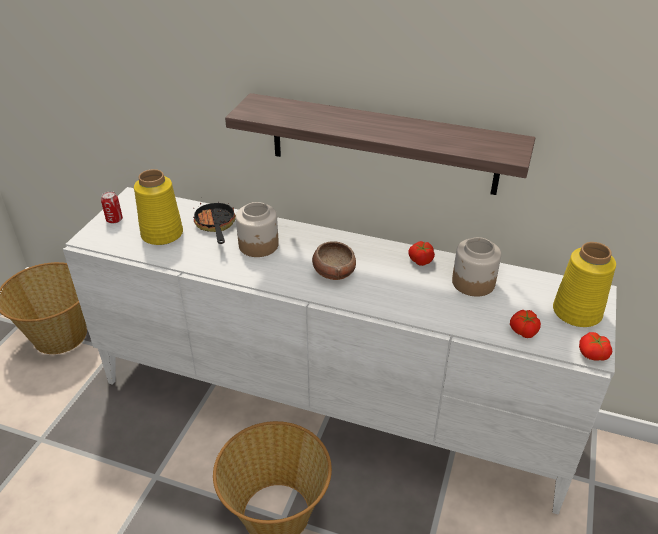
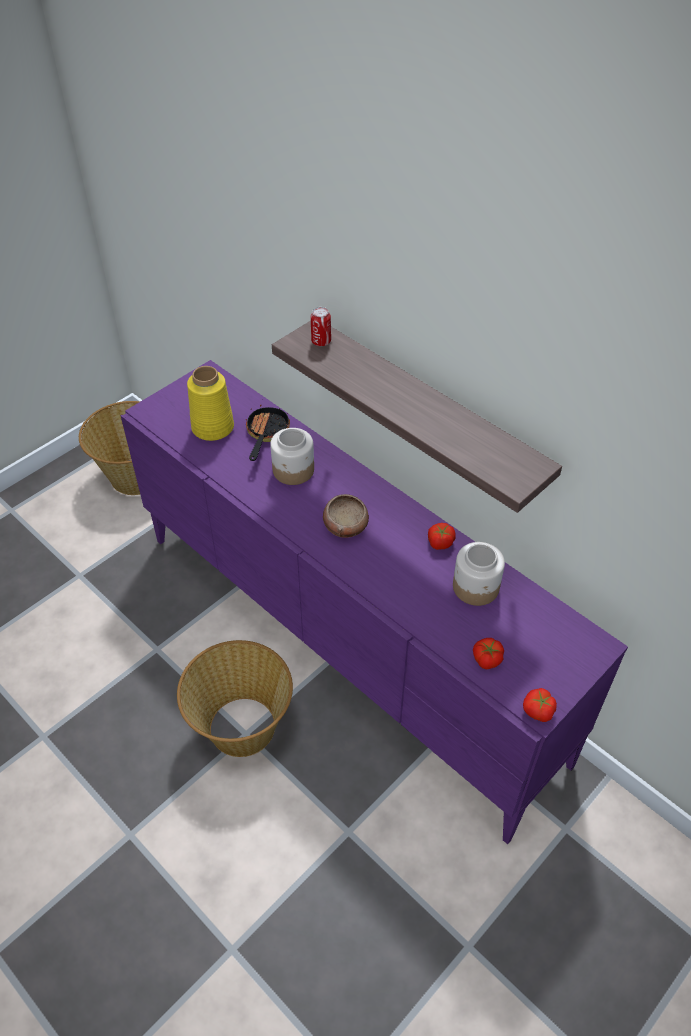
camera: 25 degrees right, 10 degrees up
(114, 220) = (179, 396): can -> can (321, 341)
(331, 406) = (348, 643): white cabinet -> purple cabinet
(576, 312) = (558, 659): yellow vase -> none

